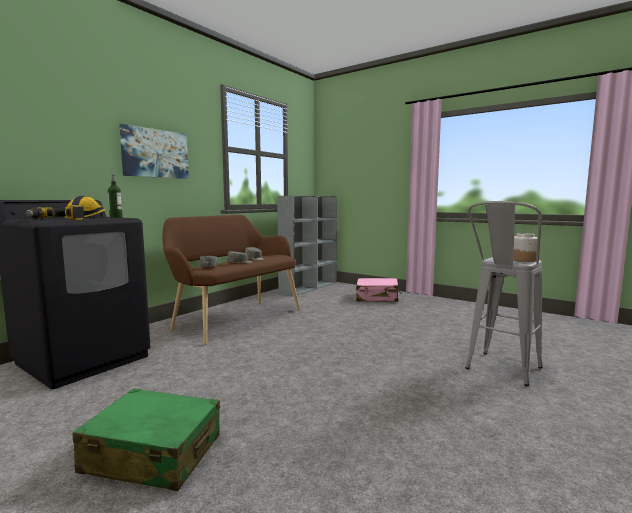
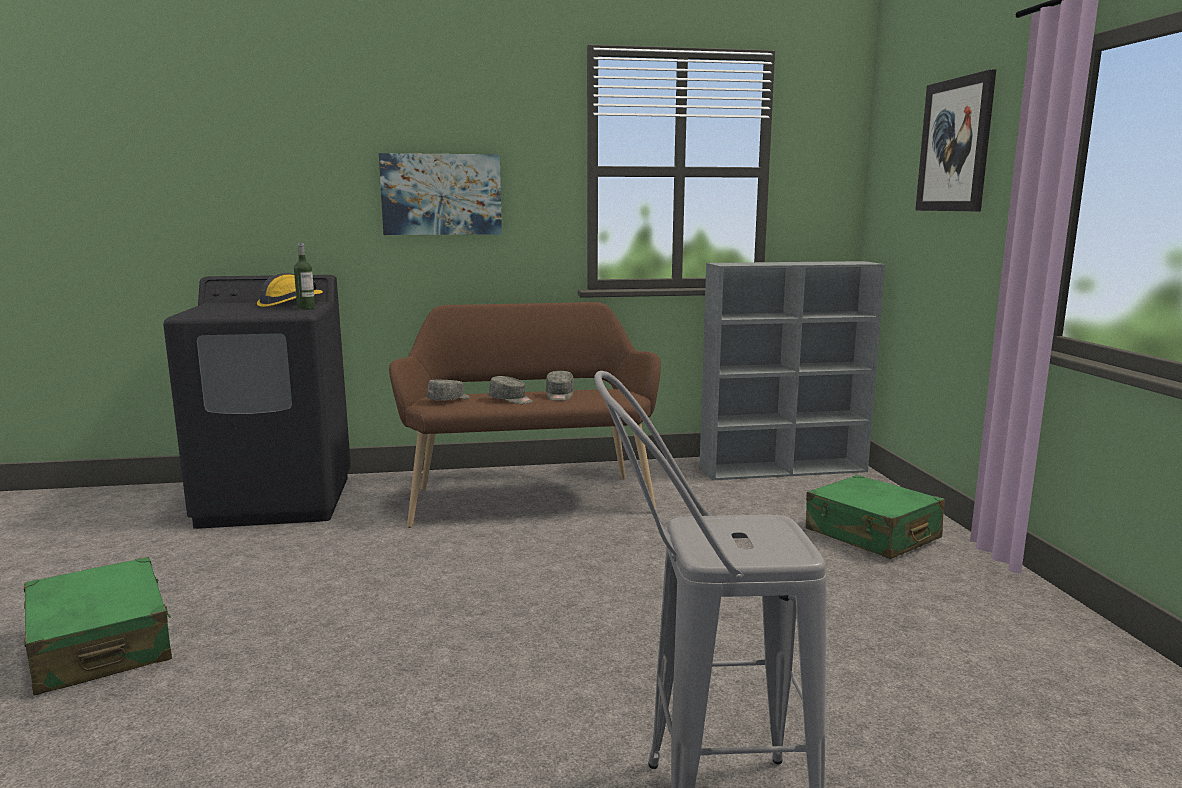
camera: 45 degrees right, 5 degrees up
(56, 220) = (217, 311): power drill -> none
(369, 149) = (955, 145): none -> picture
(377, 297) = (872, 534): pink suitcase -> green suitcase
(523, 260) = (770, 547): jar -> none

